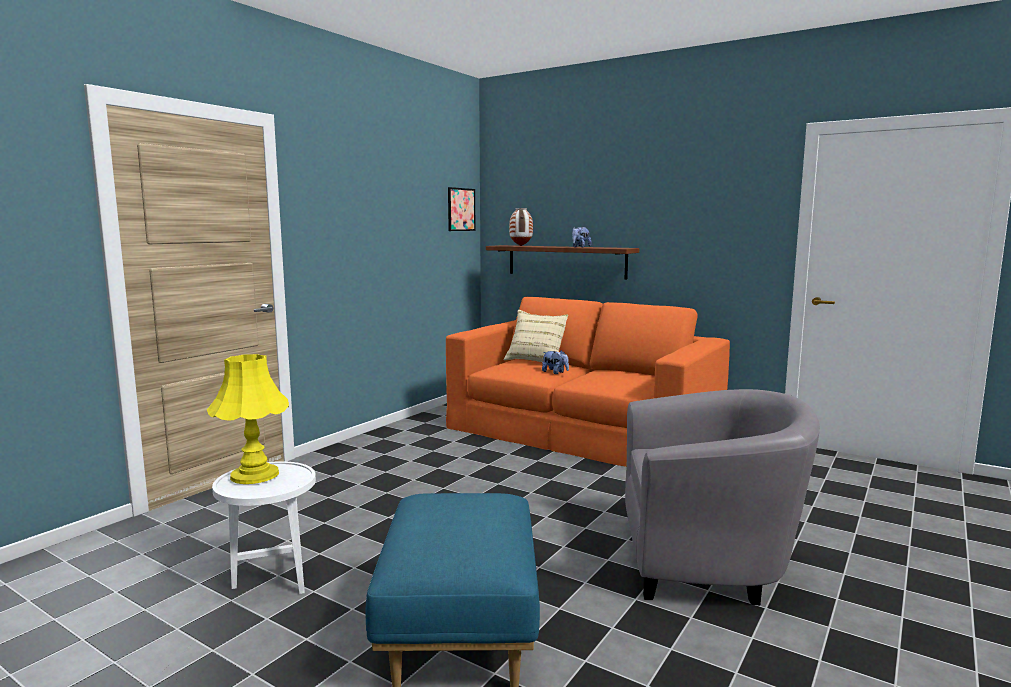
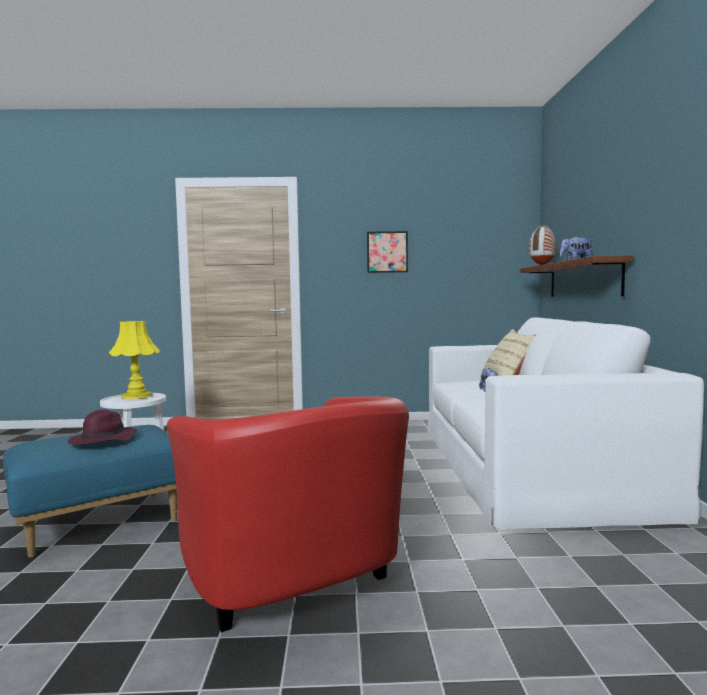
camera: 55 degrees right, 5 degrees down
(461, 209) = (507, 235): picture -> picture (387, 252)
(485, 521) = (102, 441): none -> purple hat
(583, 430) = (529, 465): orange sofa -> white sofa
(707, 562) = (294, 584): grey armchair -> red armchair

